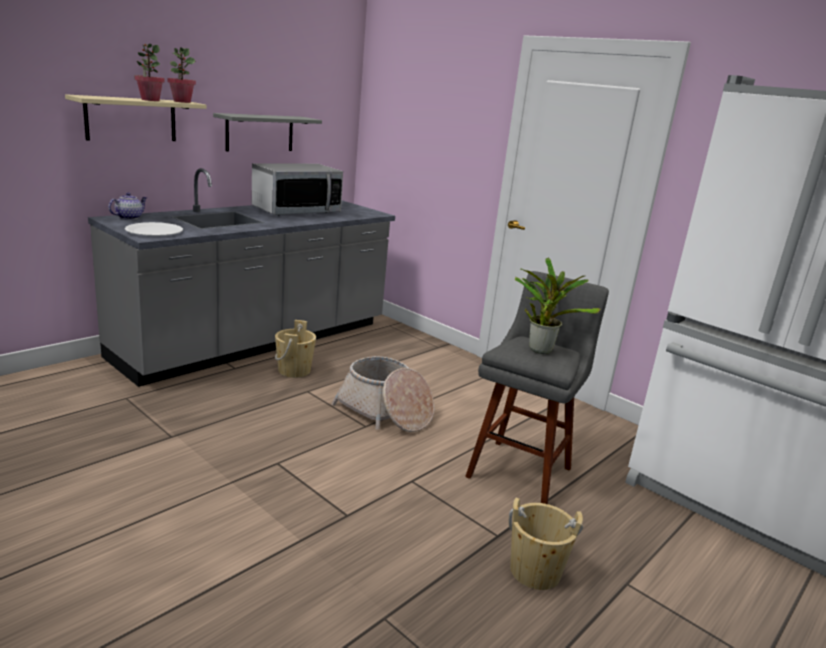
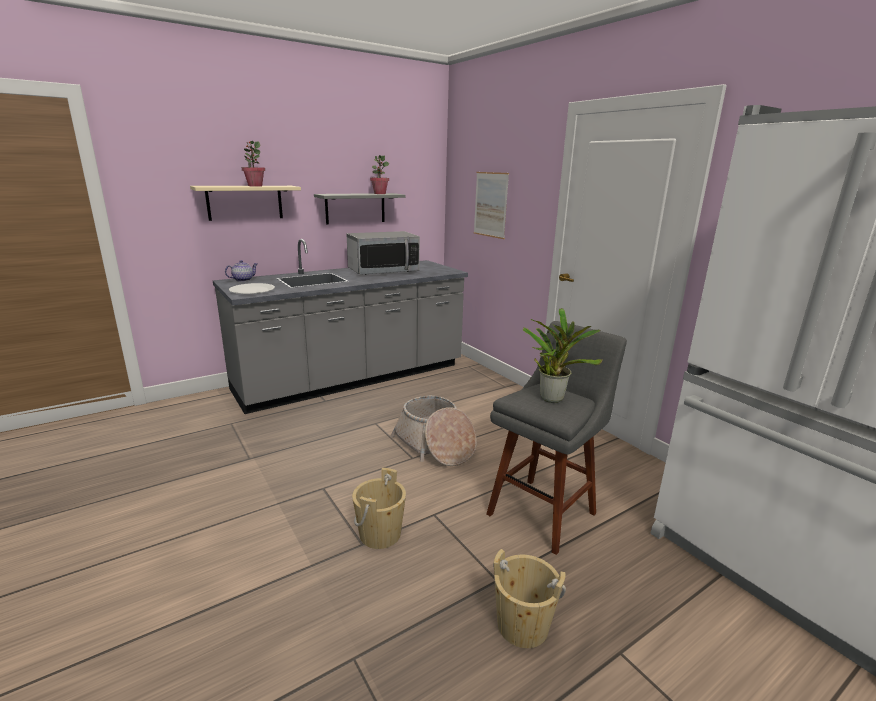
camera: 15 degrees right, 0 degrees up
(182, 101) = (282, 186): potted plant -> potted plant (379, 193)
(294, 370) = (372, 404): beige bucket -> beige bucket (380, 534)
(421, 138) = (490, 204): none -> picture

